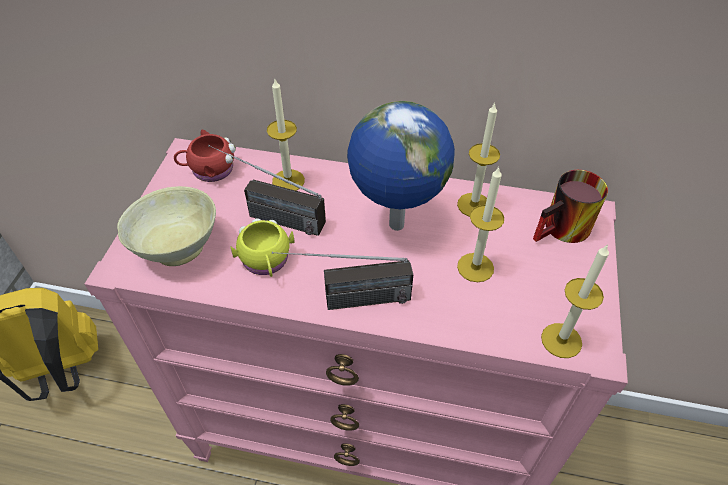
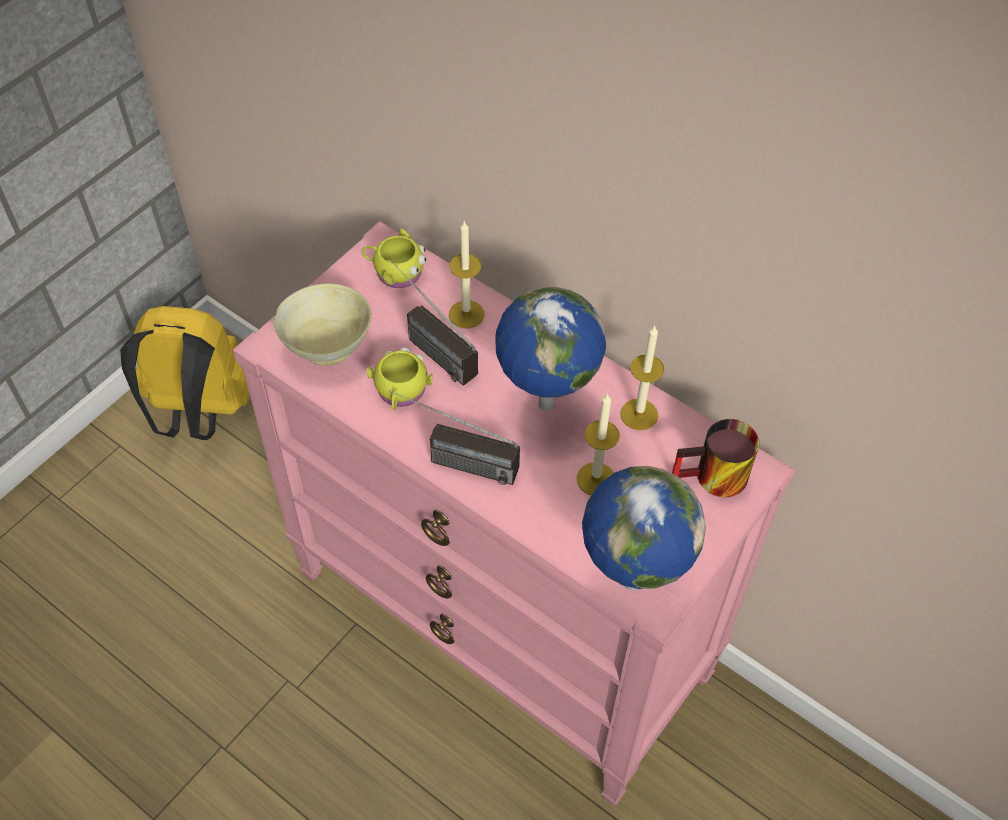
camera: 25 degrees right, 5 degrees up
(209, 170) = (395, 272): red mug -> yellow mug
(561, 340) = (629, 581): candle -> globe

